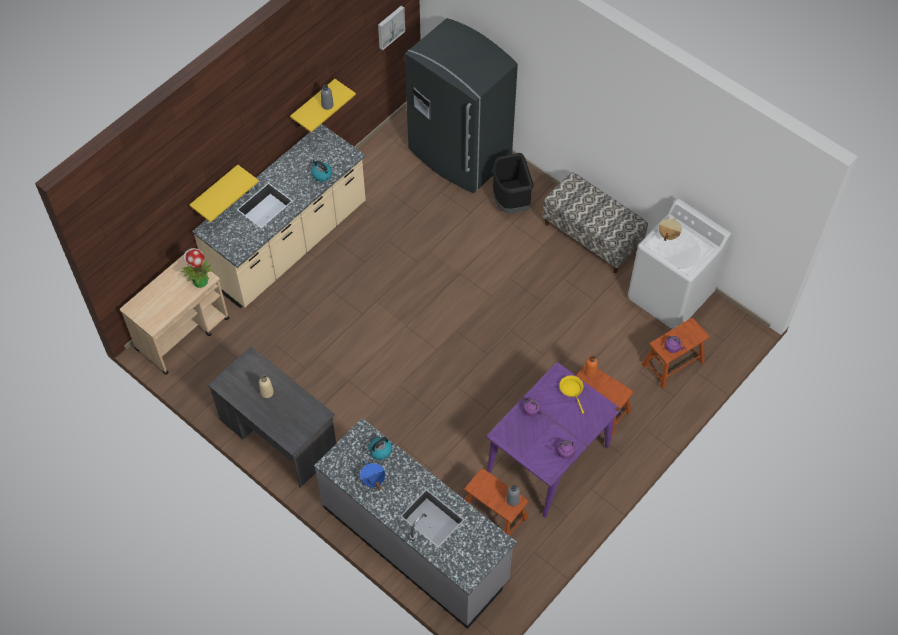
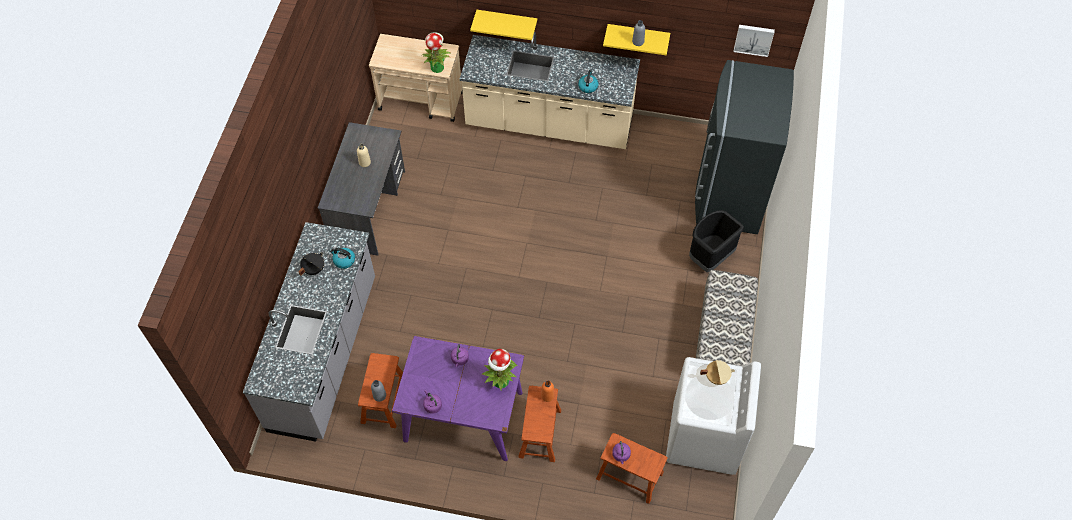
camera: 60 degrees right, 0 degrees up
(372, 480) = (313, 269): blue cooking pot -> black cooking pot
(572, 390) = (501, 381): yellow frying pan -> potted plant

